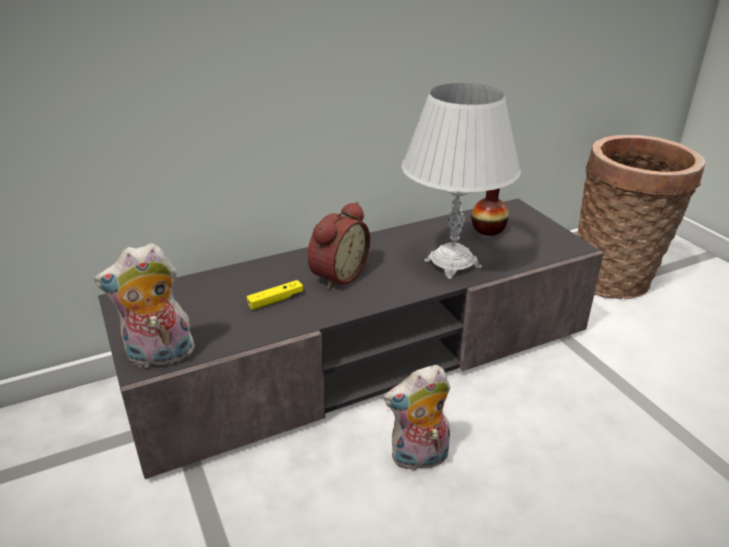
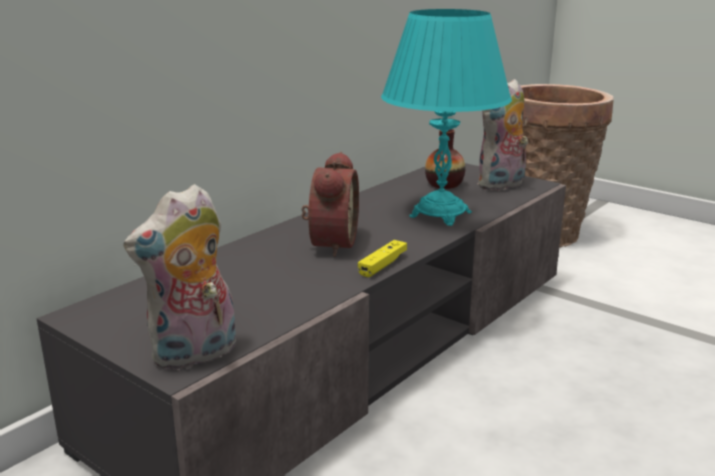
camera: 25 degrees left, 10 degrees down
(275, 300) = (284, 276): yellow game controller -> yellow game controller (382, 265)
(419, 459) = (496, 424): plush toy -> plush toy (502, 185)
(452, 264) = (440, 215): white table lamp -> turquoise table lamp

